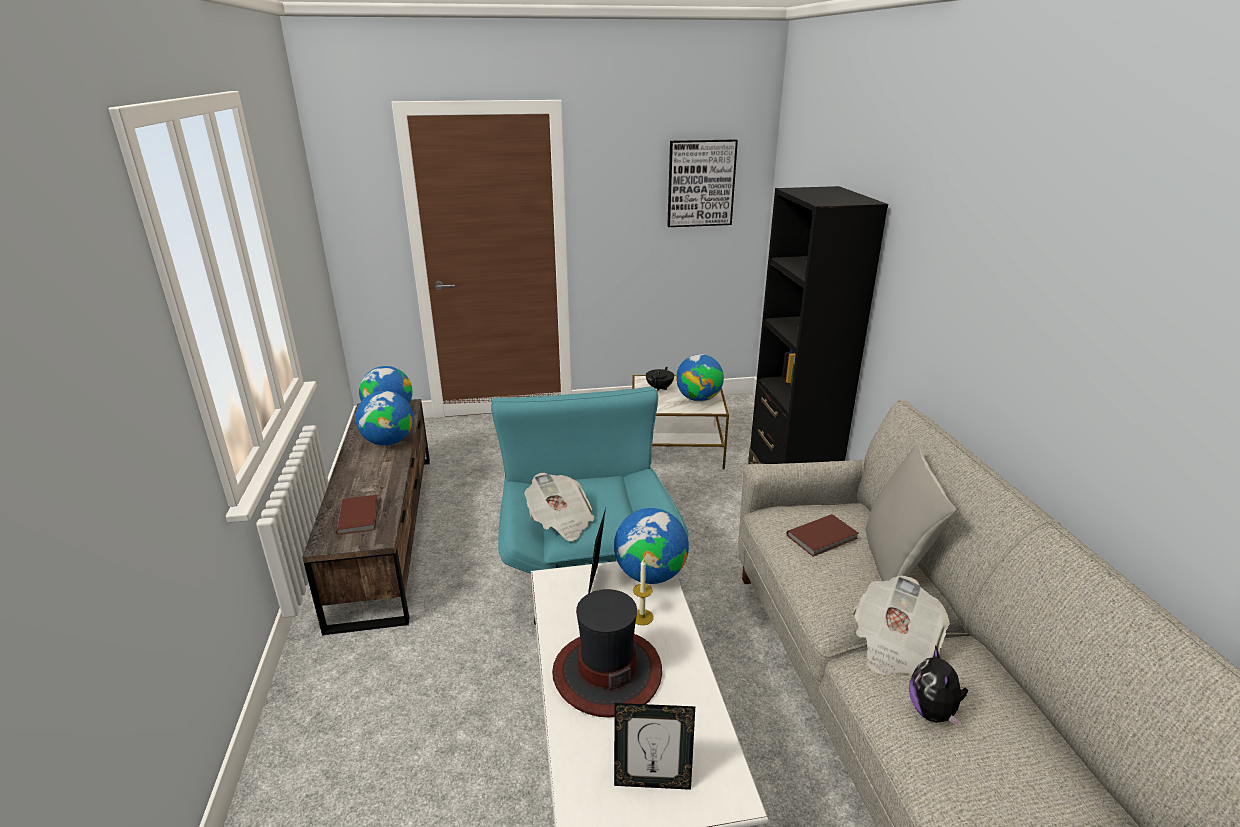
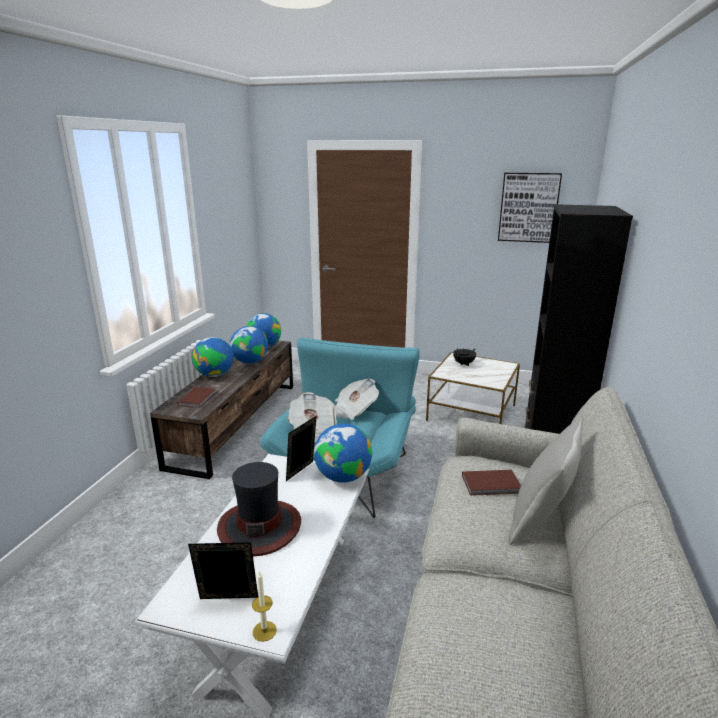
camera: 25 degrees right, 5 degrees down
(642, 617) = (313, 501): candle -> candle (264, 631)
(652, 781) = (228, 602): picture frame -> picture frame turned 150 degrees clockwise
(698, 399) = (489, 376): globe -> globe (215, 375)
(893, 645) = (481, 576): newspaper -> newspaper (353, 411)
(932, 712) = (469, 634): plush toy -> none

